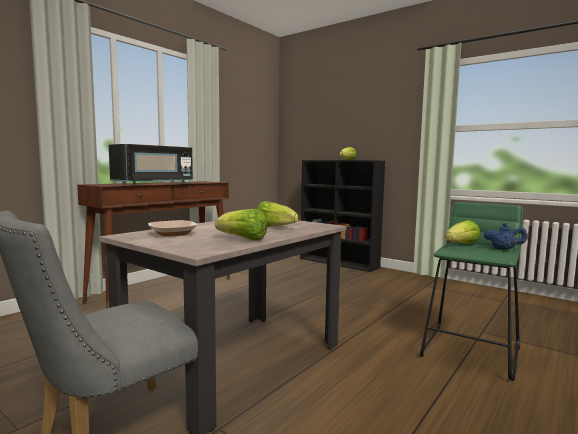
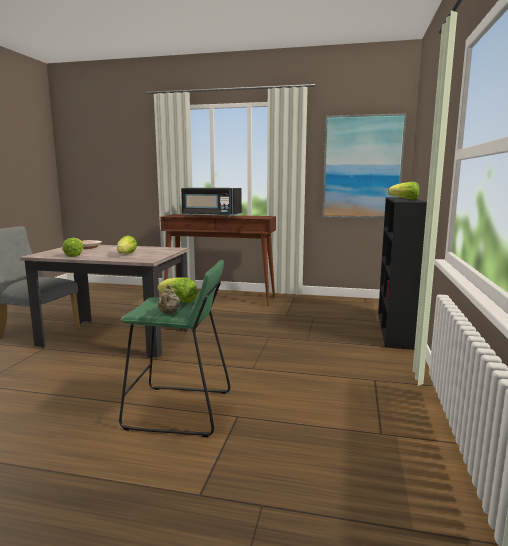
camera: 65 degrees right, 5 degrees up
(252, 135) = (362, 167): none -> picture
(503, 249) = (169, 313): blue teapot -> beige teapot

